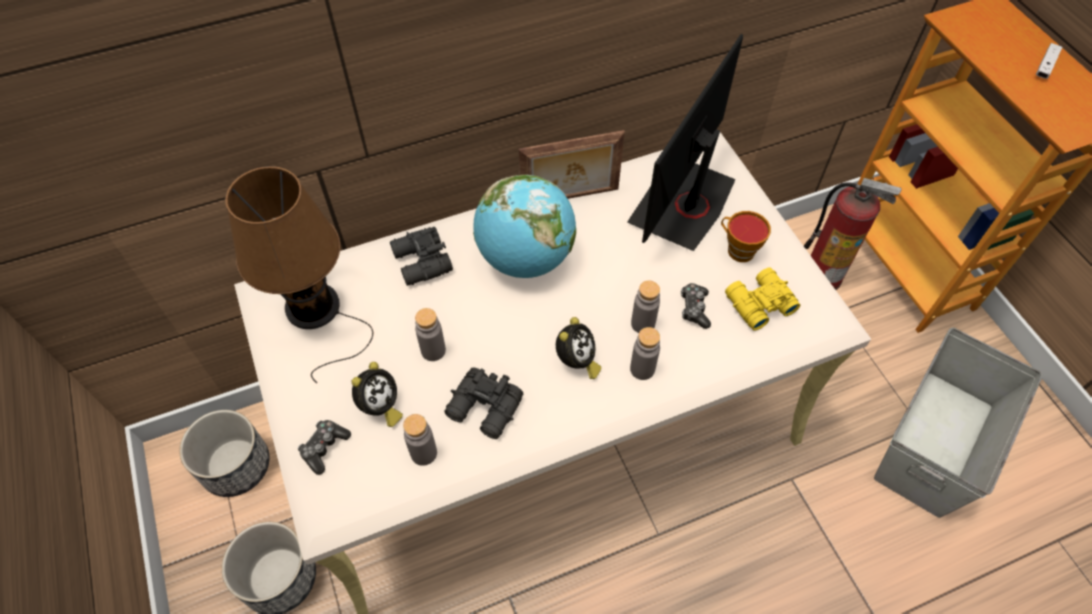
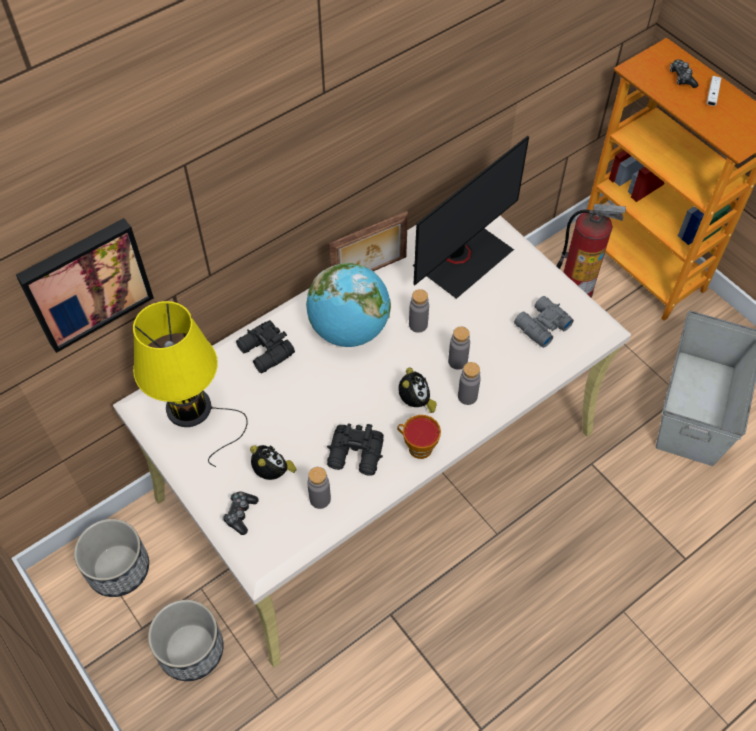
camera: 15 degrees left, 0 degrees up
(185, 123) = (85, 282): none -> picture
(316, 311) = (193, 410): brown table lamp -> yellow table lamp
(380, 407) = (273, 473): alarm clock -> alarm clock turned 45 degrees counterclockwise
(433, 350) = (300, 420): grey bottle -> grey bottle (418, 325)
(683, 204) = (462, 258): monitor -> monitor turned 150 degrees counterclockwise
(694, 309) = (493, 341): game controller -> game controller (681, 78)
(737, 250) = (514, 287): cup -> cup (417, 447)
(757, 303) = (540, 326): yellow binoculars -> grey binoculars

